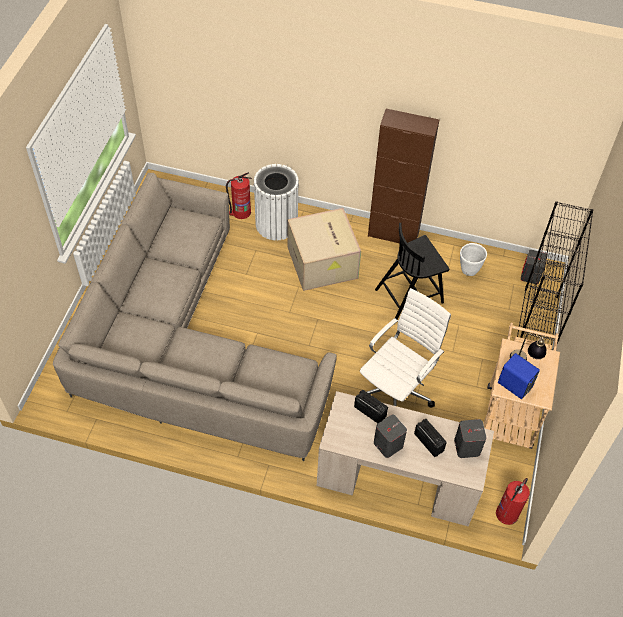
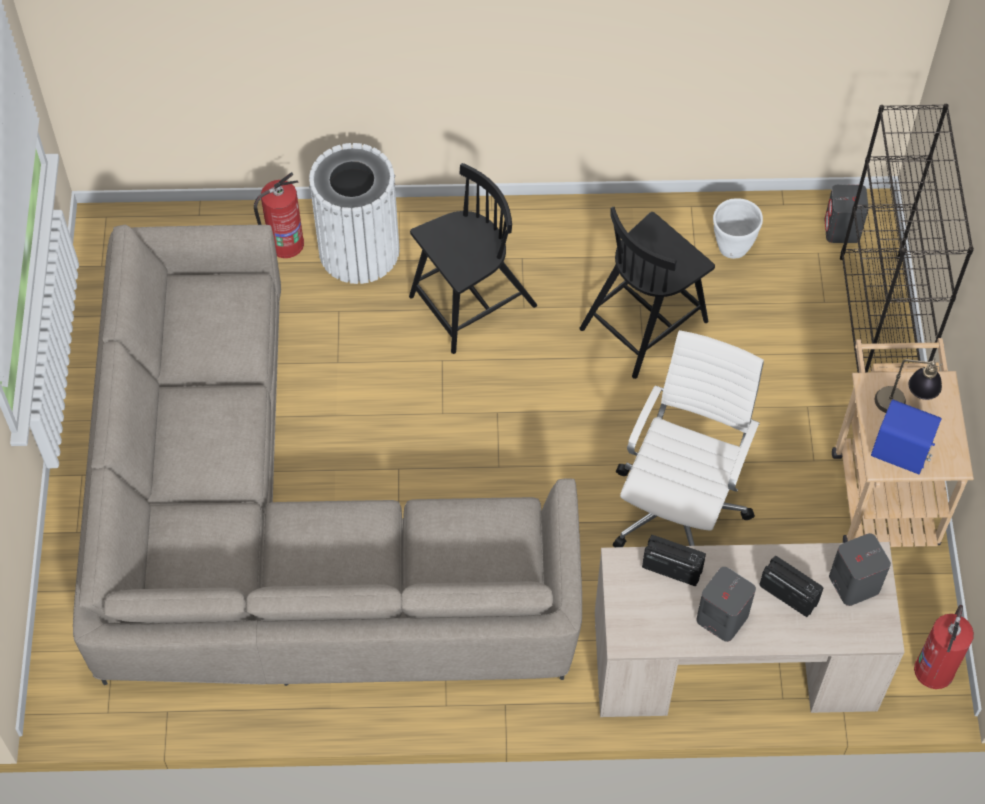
camera: 15 degrees left, 5 degrees up
(323, 263) = (471, 303): cardboard box -> black chair
(393, 233) = (577, 213): brown cabinet -> none

